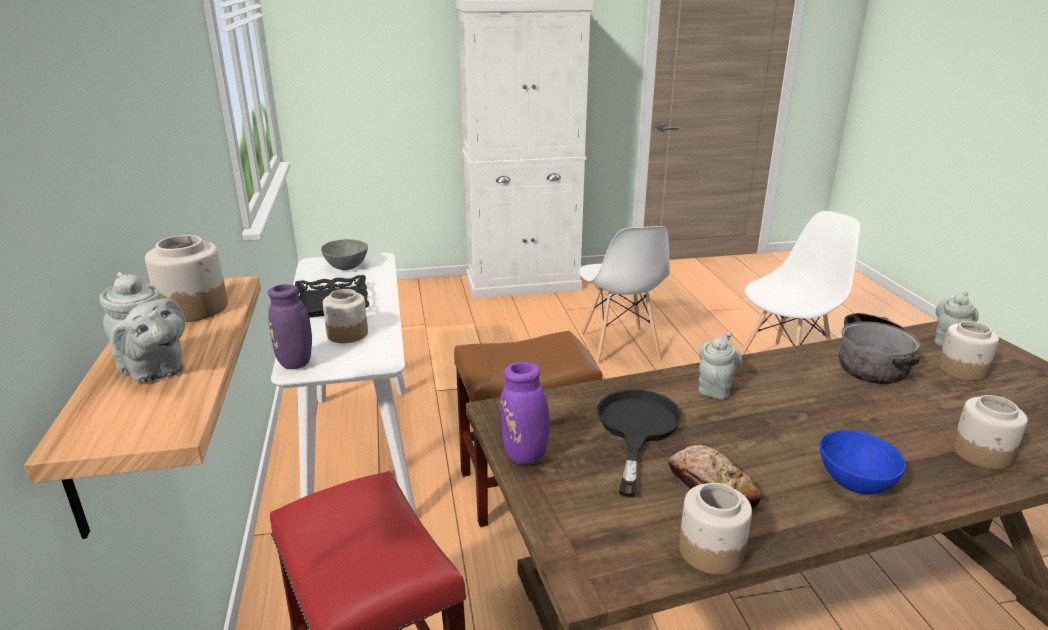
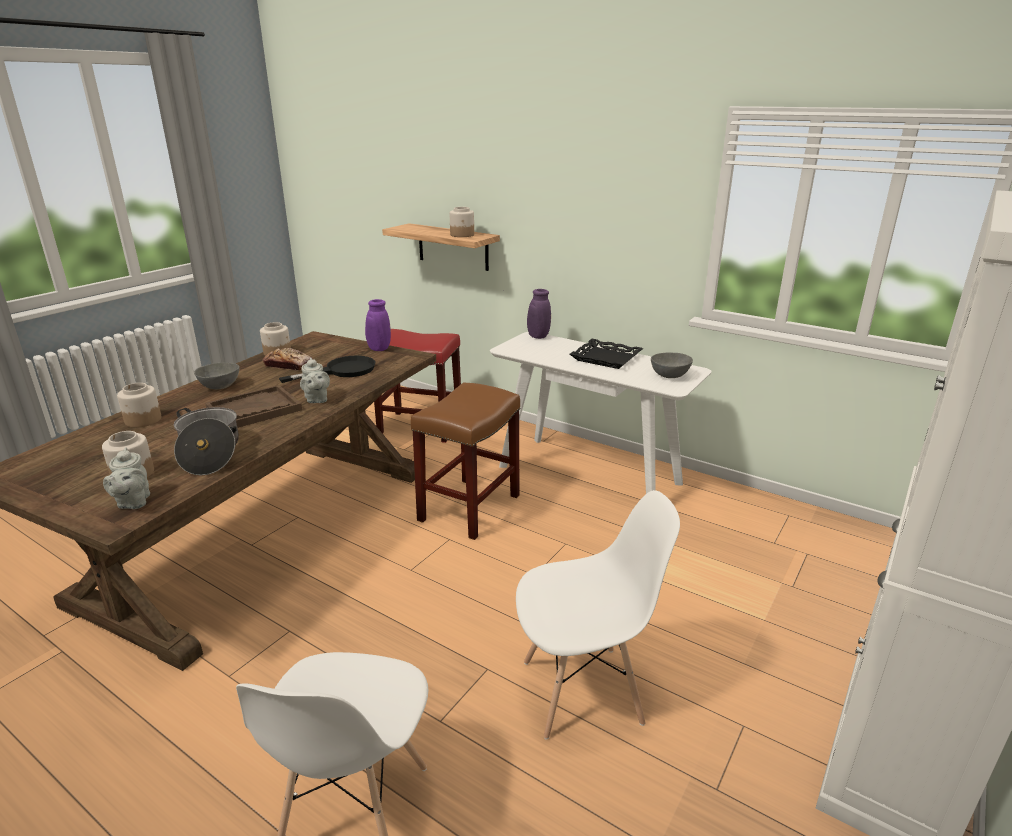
camera: 135 degrees right, 0 degrees up
(154, 371) = (427, 230): grey teapot -> none
(347, 334) = (552, 351): jar -> none
(619, 347) = (583, 691): white chair -> white chair turned 135 degrees clockwise
(636, 429) = (342, 370): black frying pan -> black frying pan turned 90 degrees counterclockwise
(808, 405) = (254, 410): none -> brown tray
(854, 481) = (220, 387): blue bowl -> grey bowl

